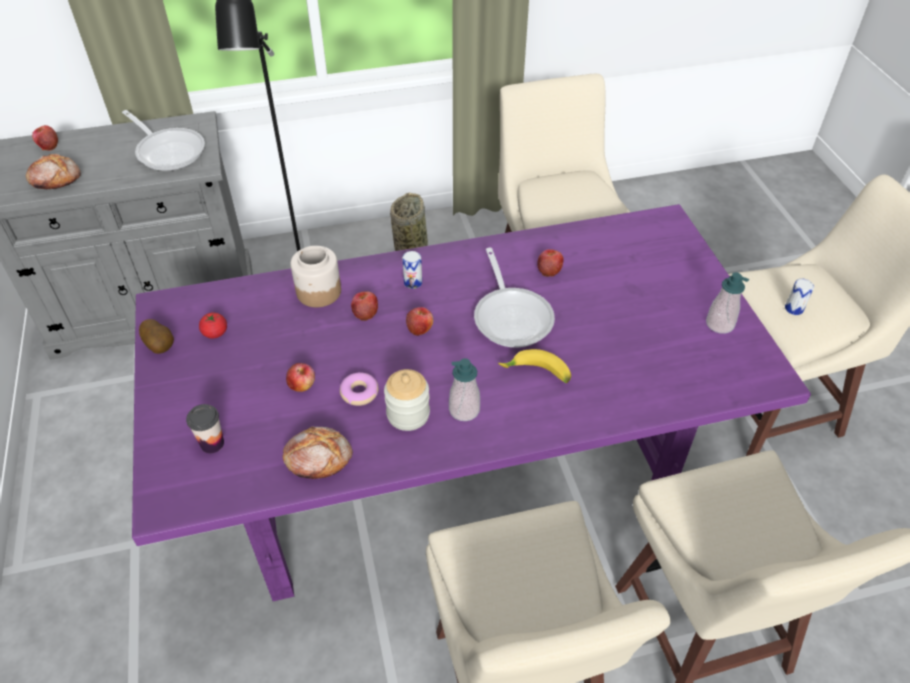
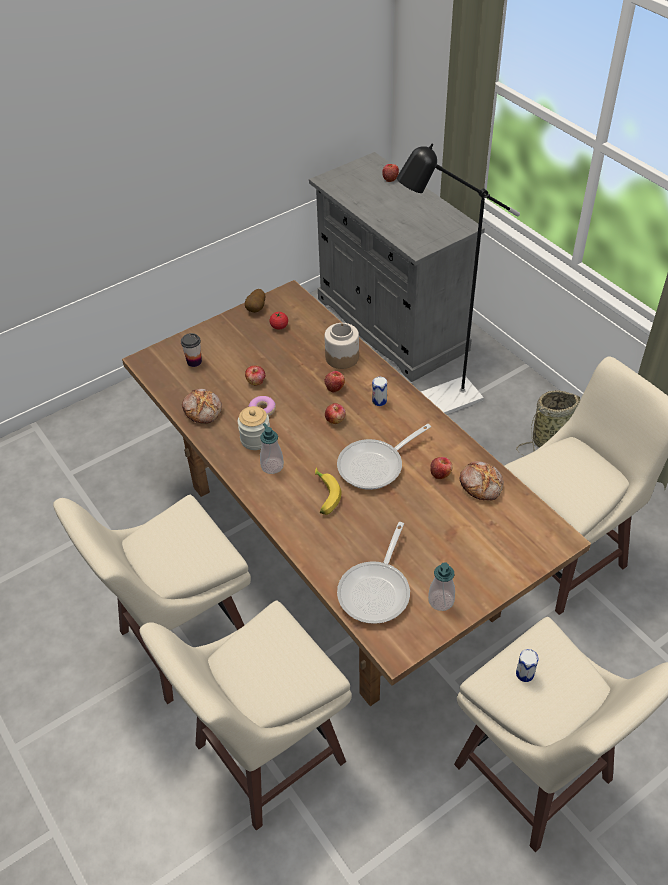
camera: 70 degrees right, 0 degrees up
(55, 179) = (360, 196): bread -> bread (481, 484)
(168, 151) = (422, 227): frying pan -> frying pan (377, 590)
(456, 470) = (339, 550): purple dining table -> brown dining table

